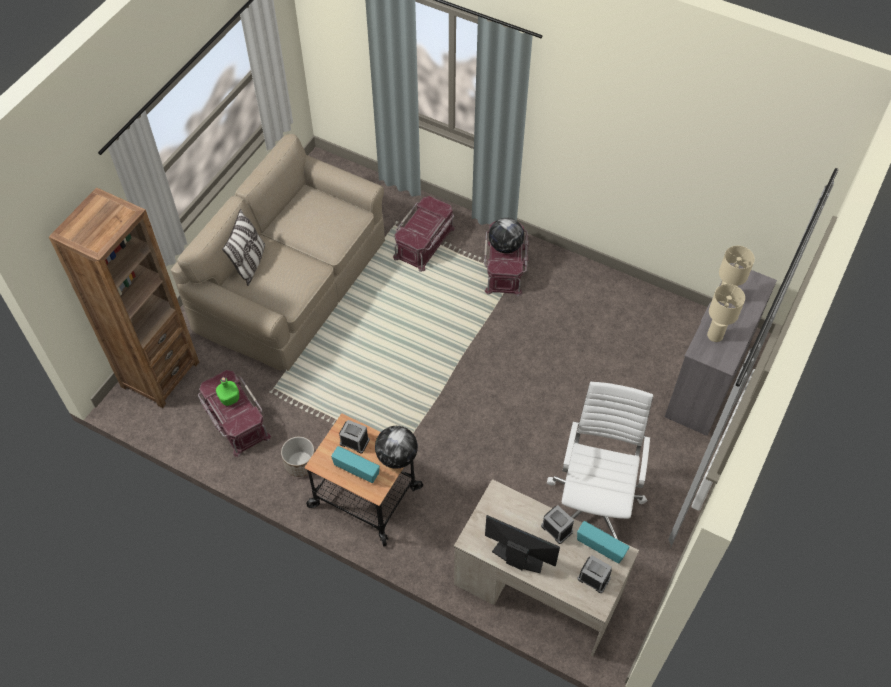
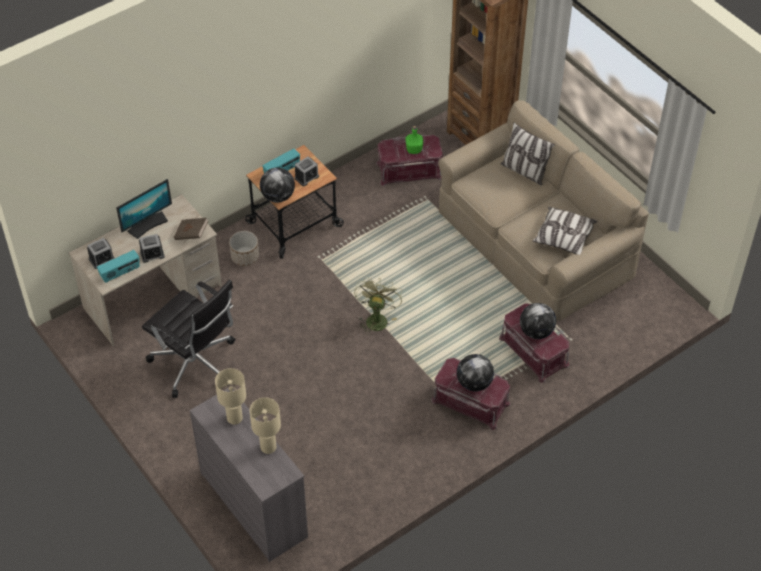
camera: 115 degrees right, 5 degrees down
(300, 463) = (347, 196): planter -> planter (245, 256)
(326, 208) = (564, 237): none -> pillow
(424, 223) = (536, 332): none -> globe
(451, 371) = (376, 318): none -> green fan
(507, 503) = (191, 234): none -> brown book
(595, 501) = (196, 364): white office chair -> black office chair

